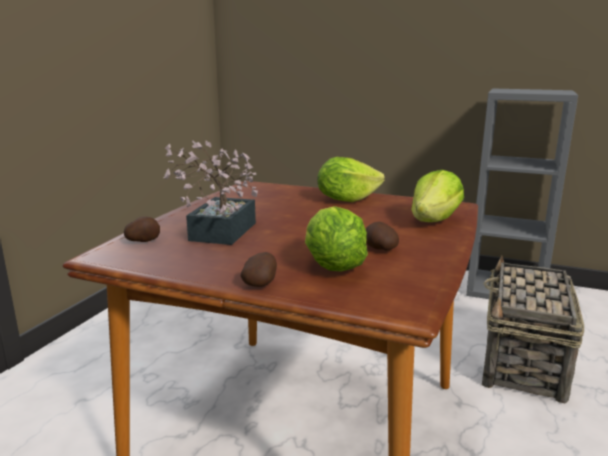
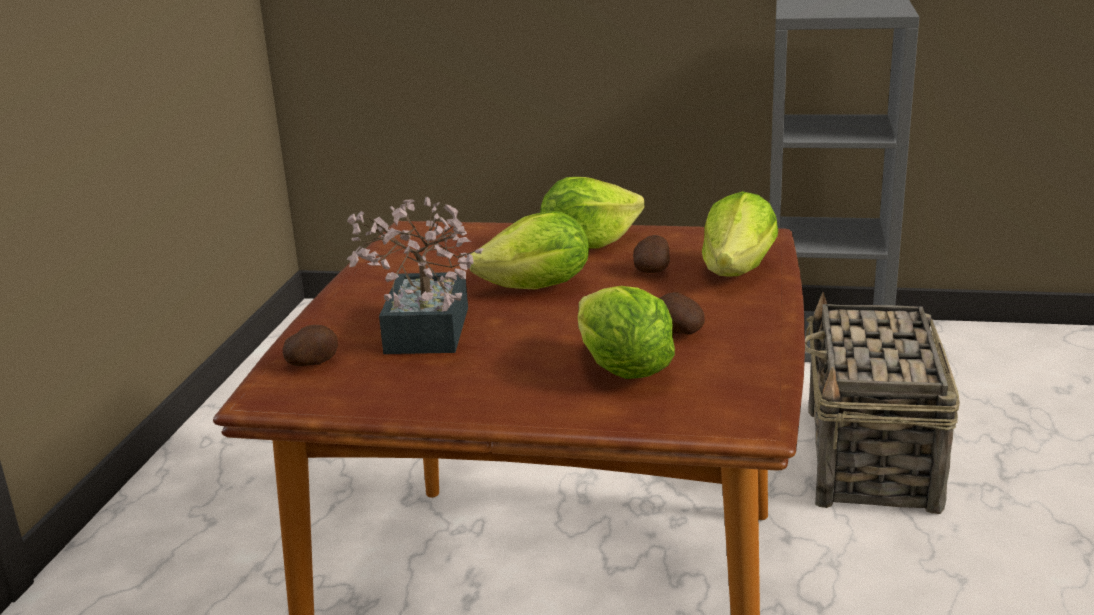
camera: 10 degrees left, 5 degrees up
(261, 284) = (537, 412): potato -> potato (652, 271)
(303, 217) = (537, 288): none -> lettuce

